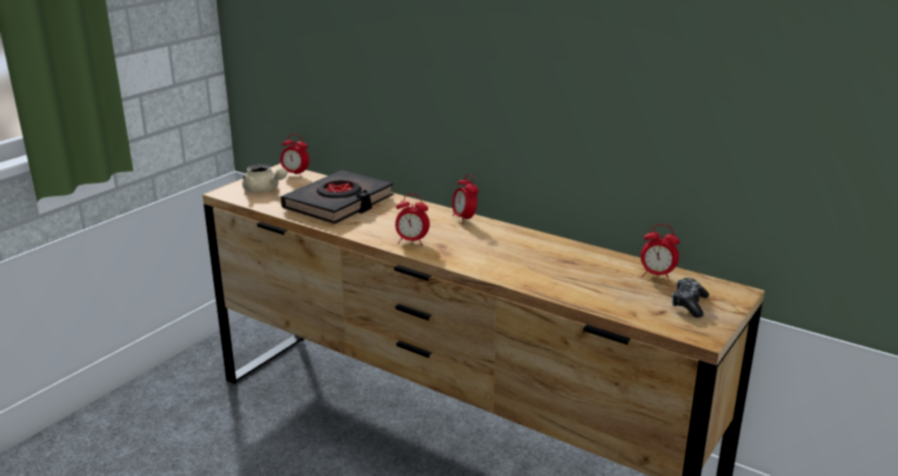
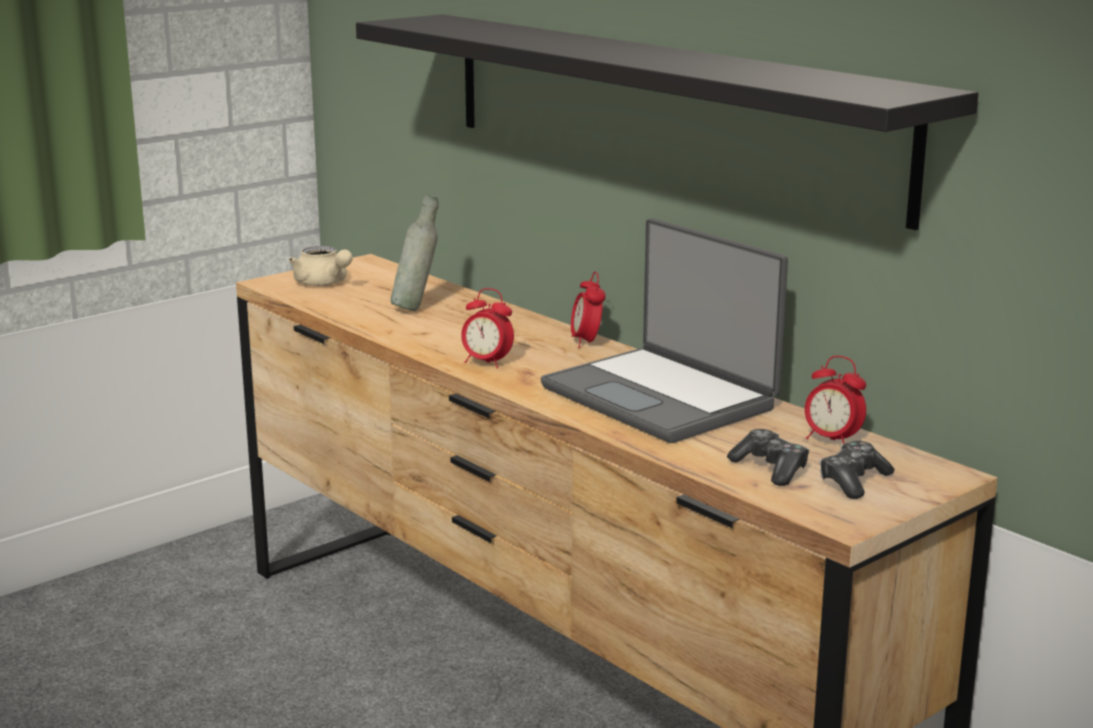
camera: 15 degrees right, 5 degrees down
(295, 174) = (381, 268): alarm clock -> none
(339, 203) = (416, 308): black book -> grey bottle
(513, 68) = (661, 109): none -> black shelf
(537, 255) = (661, 397): none -> laptop
(636, 301) = (770, 469): none -> game controller

